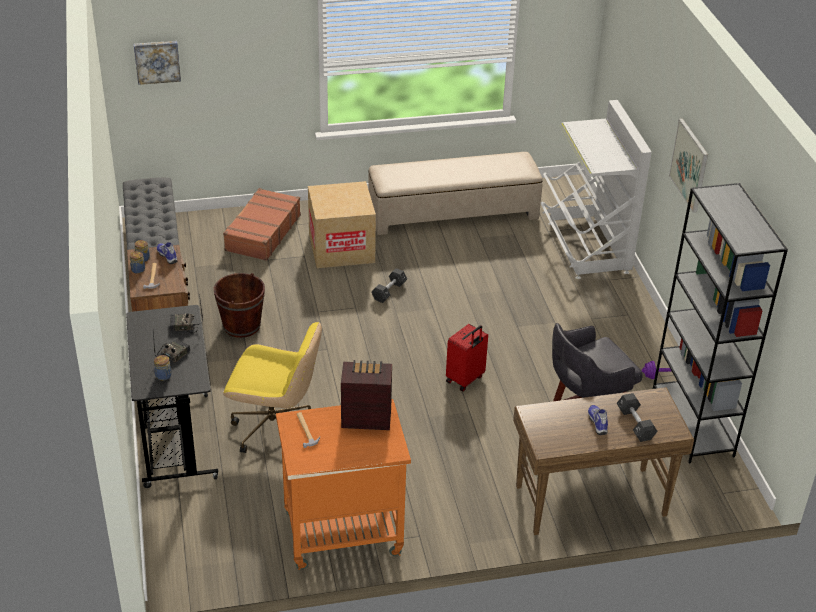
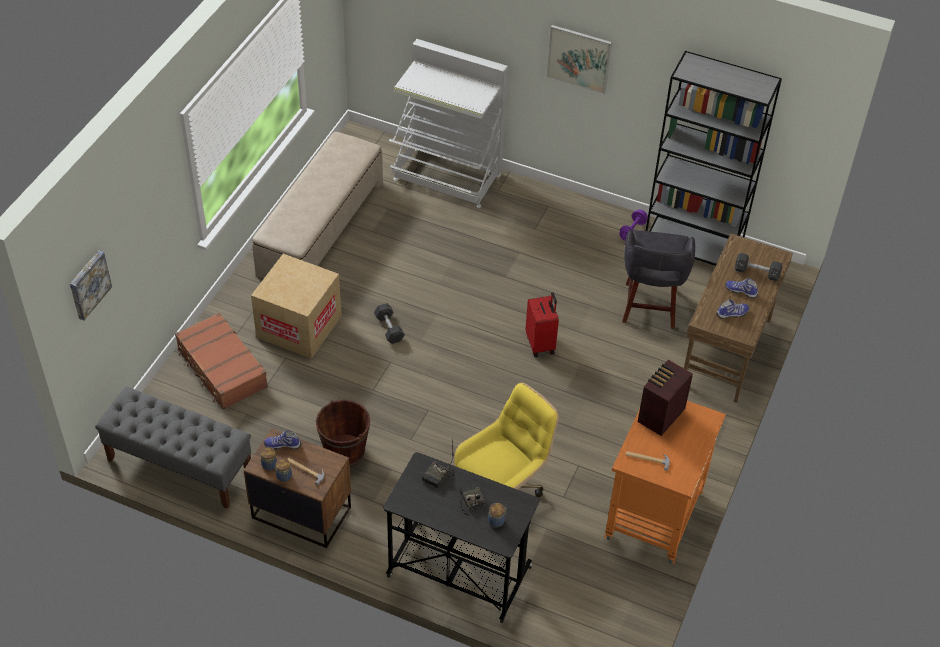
camera: 55 degrees left, 10 degrees up
(561, 428) = (732, 314): none -> shoe

